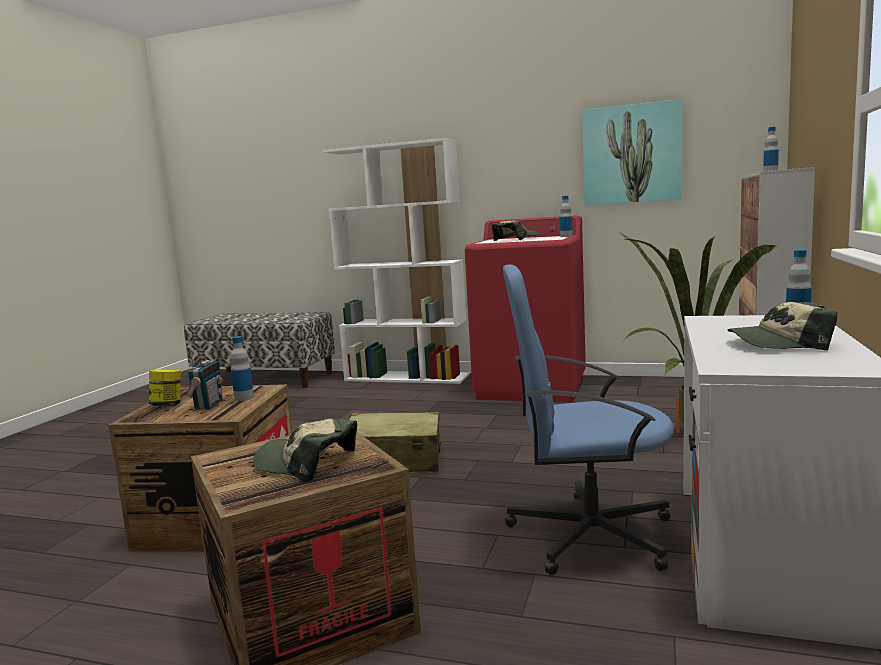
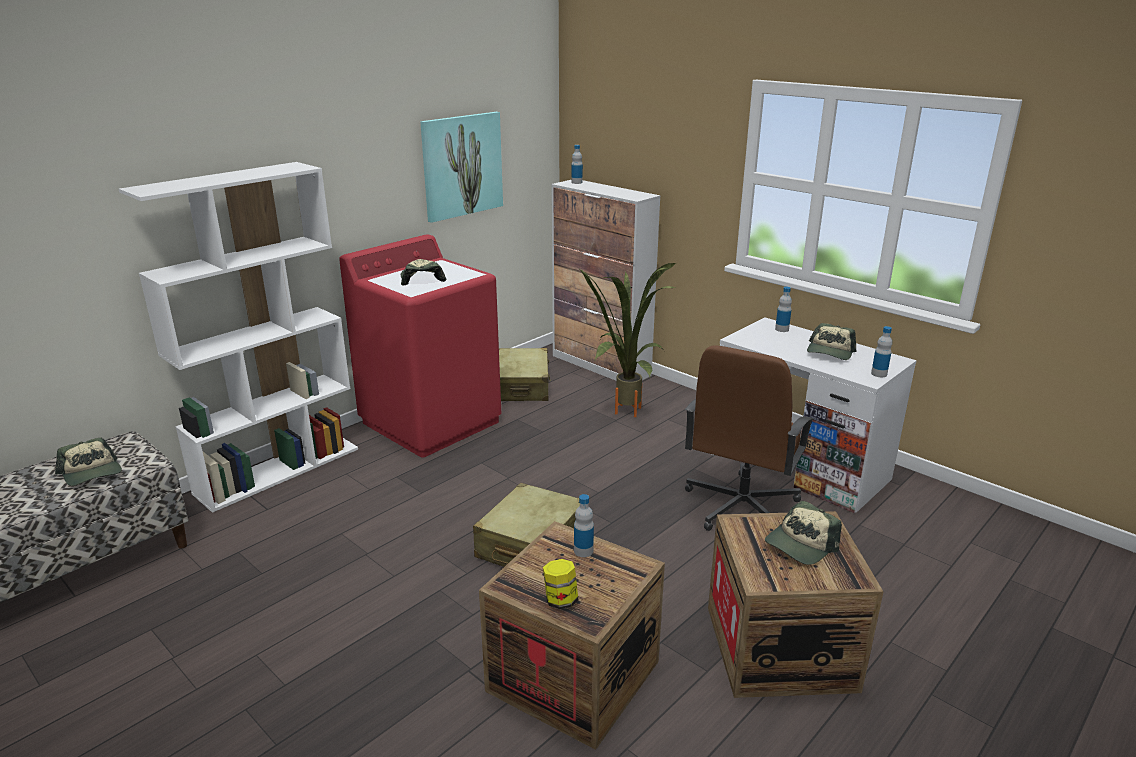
camera: 65 degrees left, 15 degrees up
(208, 405) = (589, 574): radio -> none
(277, 318) = (92, 473): none -> cap
(566, 236) = (453, 264): bottle -> bottle (879, 374)
(588, 534) = (740, 506): blue office chair -> brown office chair
(649, 391) = (520, 386): none -> beige suitcase

